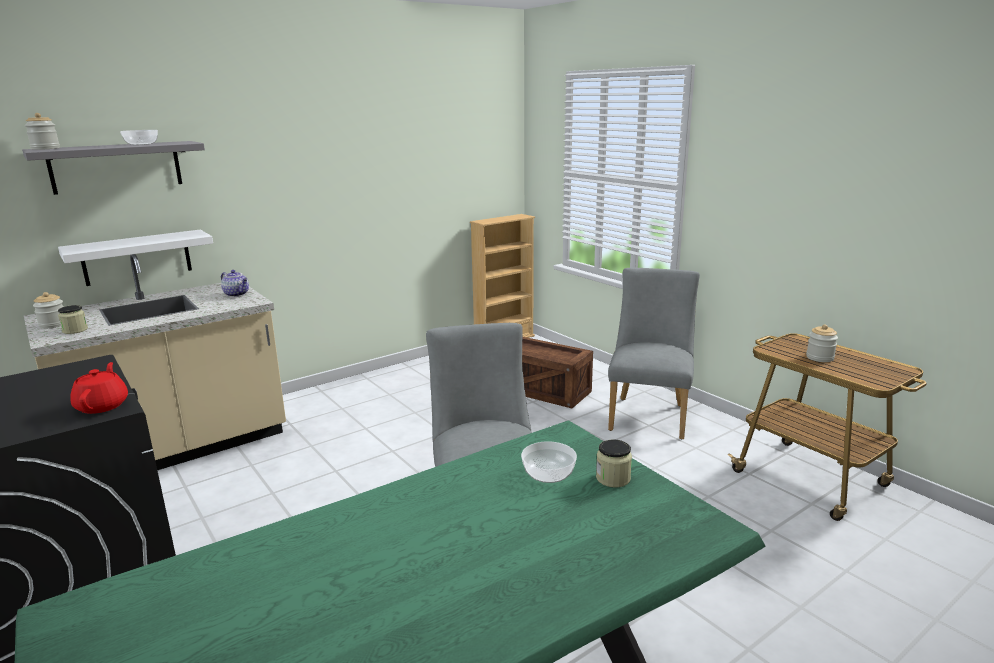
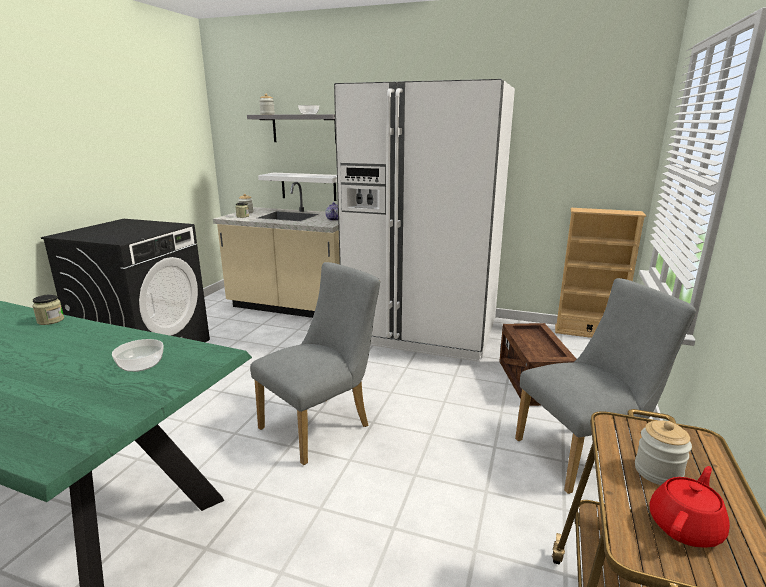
camera: 55 degrees right, 0 degrees up
(103, 405) = (124, 238): red teapot -> red teapot (685, 526)
(385, 397) = (423, 330): none -> white fridge
(613, 478) = (141, 390): jar -> jar (50, 320)

